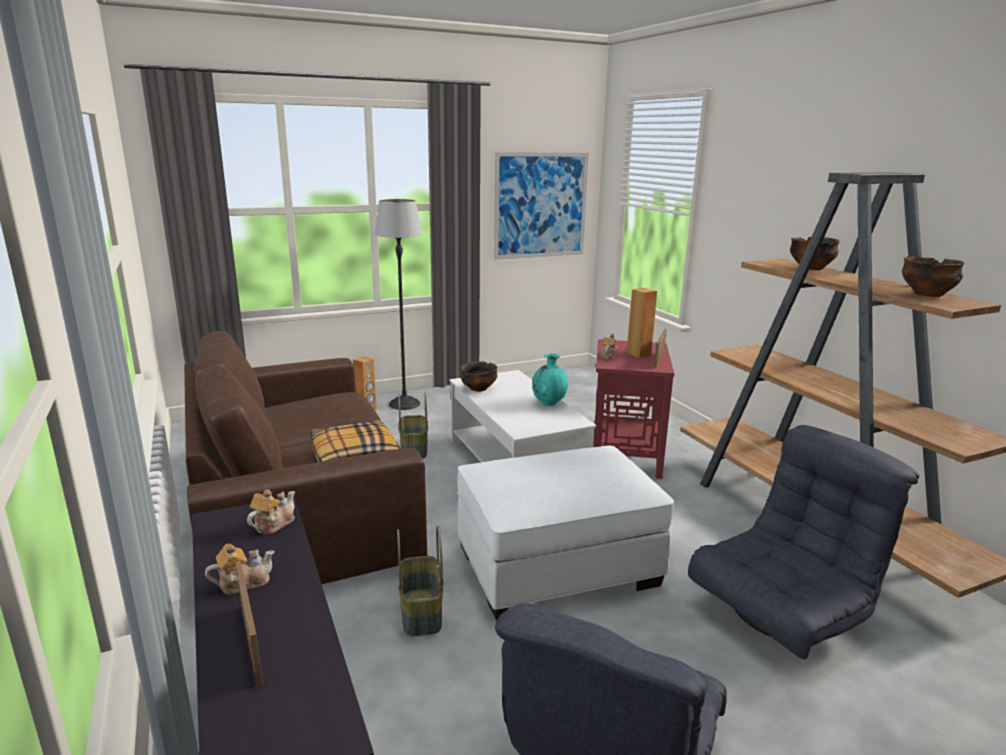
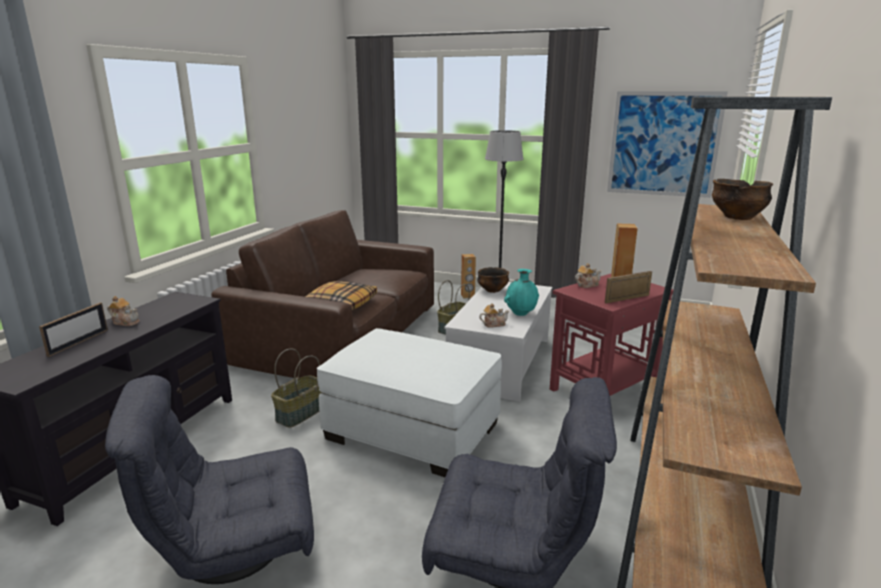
camera: 45 degrees right, 0 degrees up
(273, 524) = (185, 306): teapot -> teapot (493, 324)
(927, 294) = (757, 256): bowl -> none

